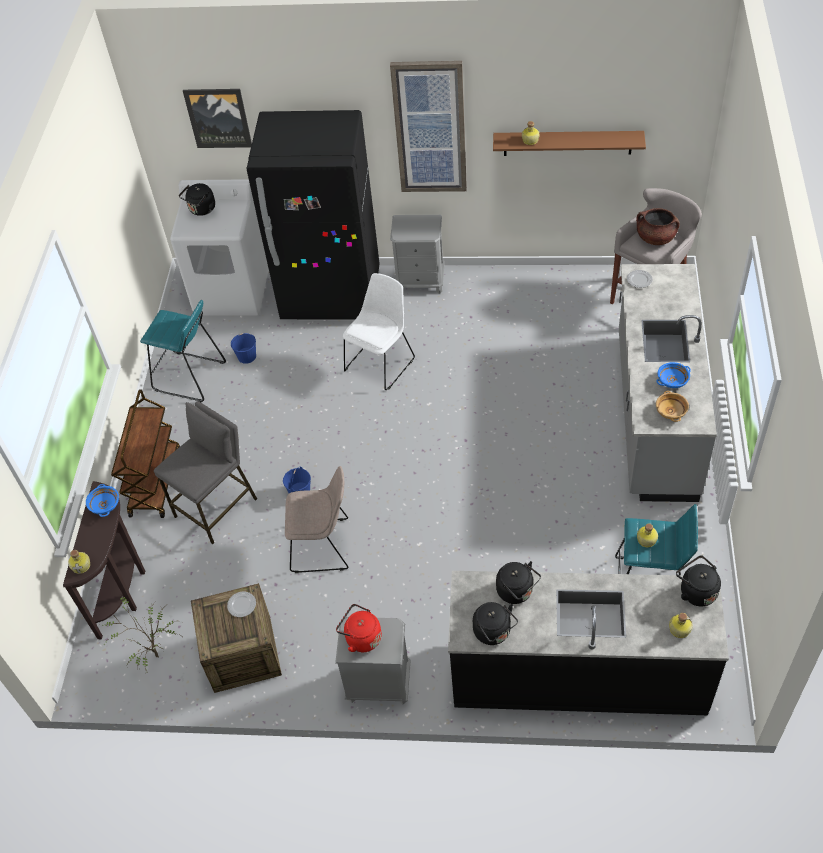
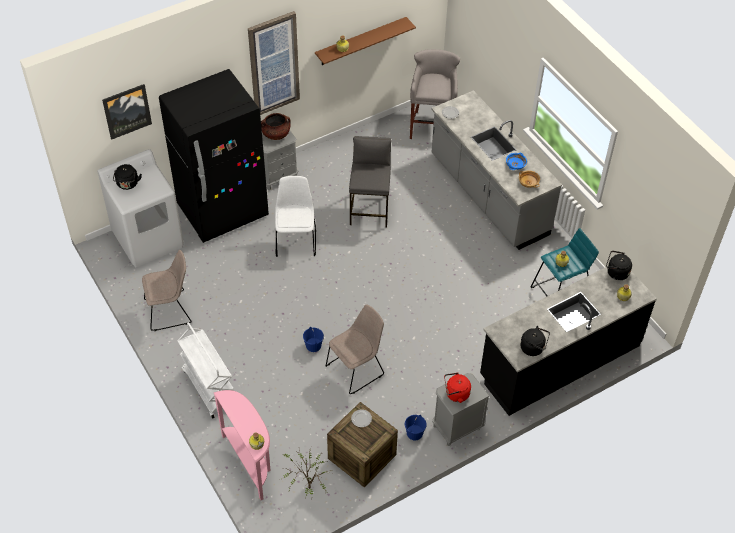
camera: 40 degrees left, 0 degrees up
(105, 505) = (237, 402): blue bowl -> none
(124, 589) = (250, 462): brown console table -> pink console table
(155, 481) = (209, 388): brown cart -> white cart
(189, 377) = (170, 310): turquoise stool -> beige chair
(217, 508) = (267, 382): grey stool -> grey stool (370, 209)
(247, 356) = (199, 278): blue bucket -> blue bucket (414, 433)
(517, 592) = (527, 321): black kettle -> none
(655, 238) = (433, 83): brown cooking pot -> brown cooking pot (276, 134)

